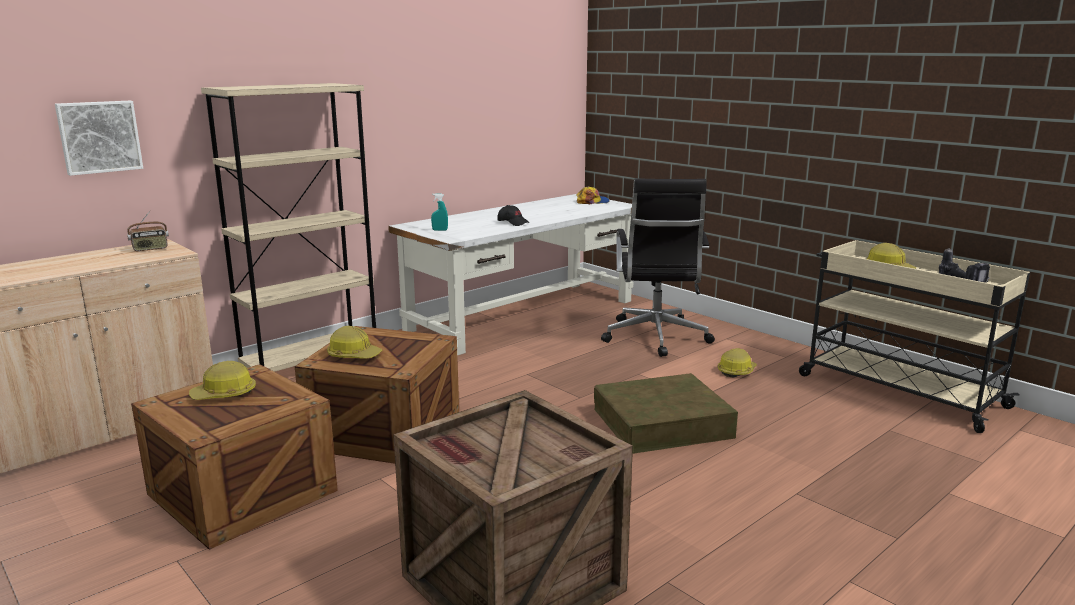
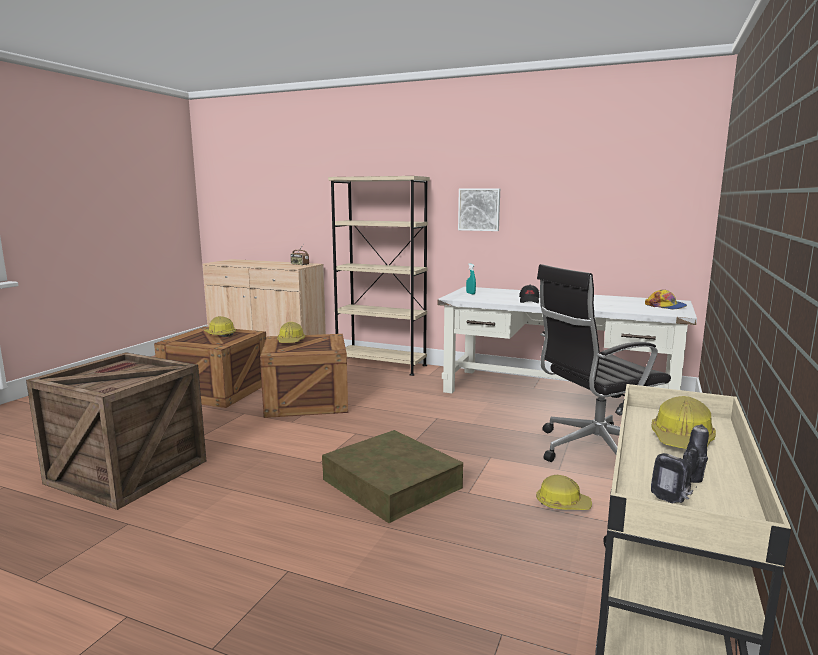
camera: 65 degrees right, 5 degrees down
(99, 137) = (301, 203): picture -> picture (479, 209)

